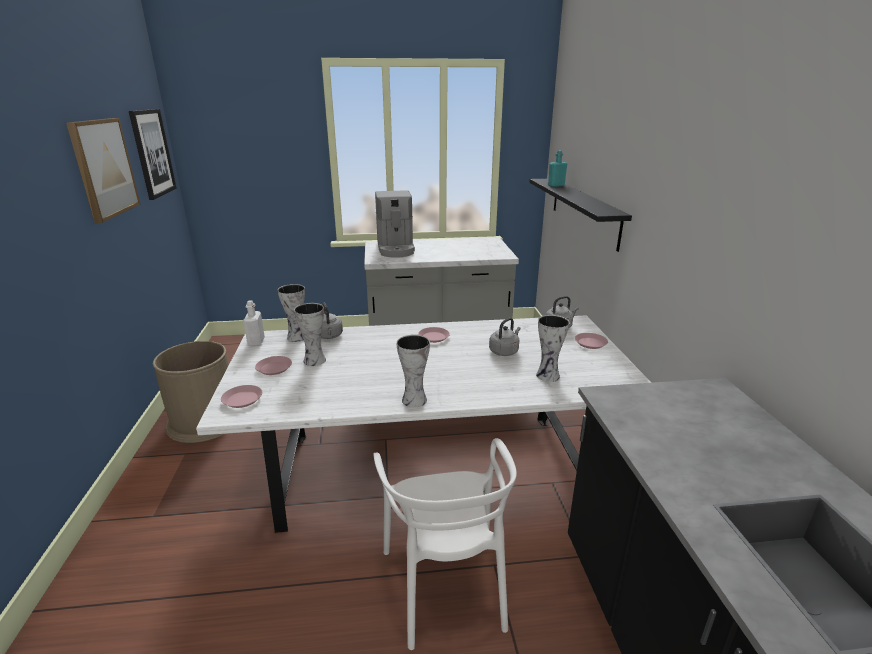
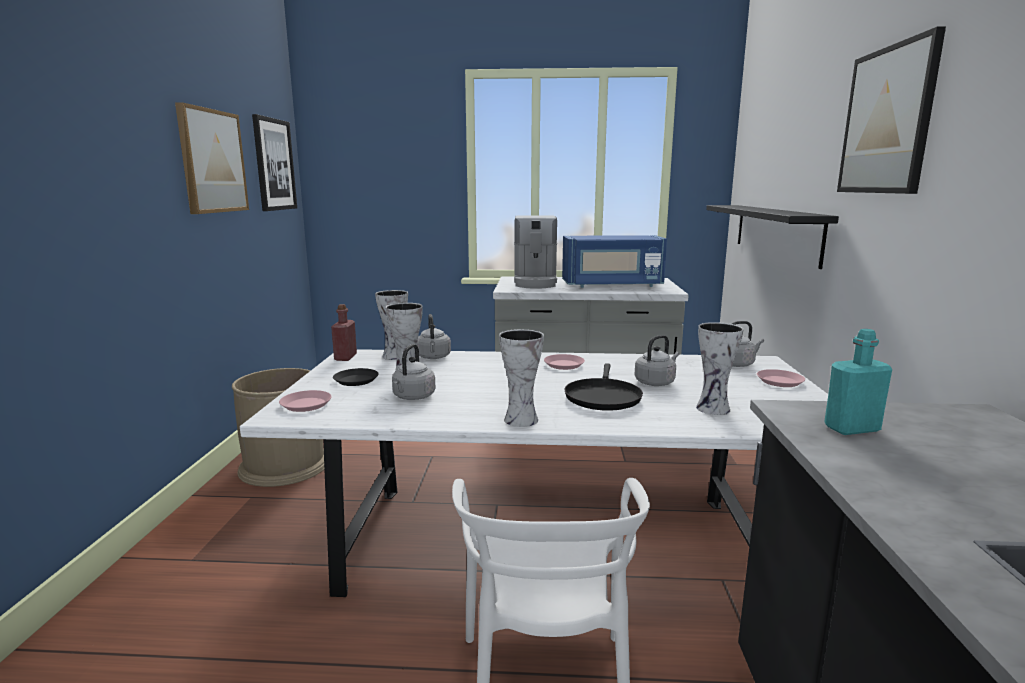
camera: 10 degrees right, 10 degrees down
(256, 342) = (345, 357): white bottle -> red bottle
(274, 368) = (356, 380): pink plate -> black plate
(326, 383) = (413, 397): none -> grey kettle
(458, 250) = (612, 285): none -> blue microwave
(468, 370) = (602, 397): none -> black frying pan
(556, 185) = (739, 206): turquoise bottle -> turquoise bottle (851, 428)
(668, 155) = (887, 121): none -> picture

